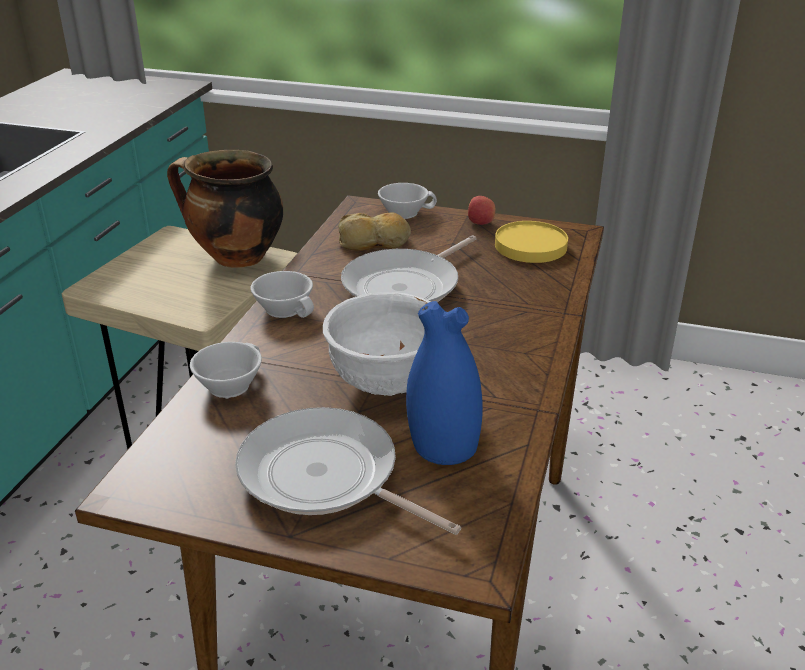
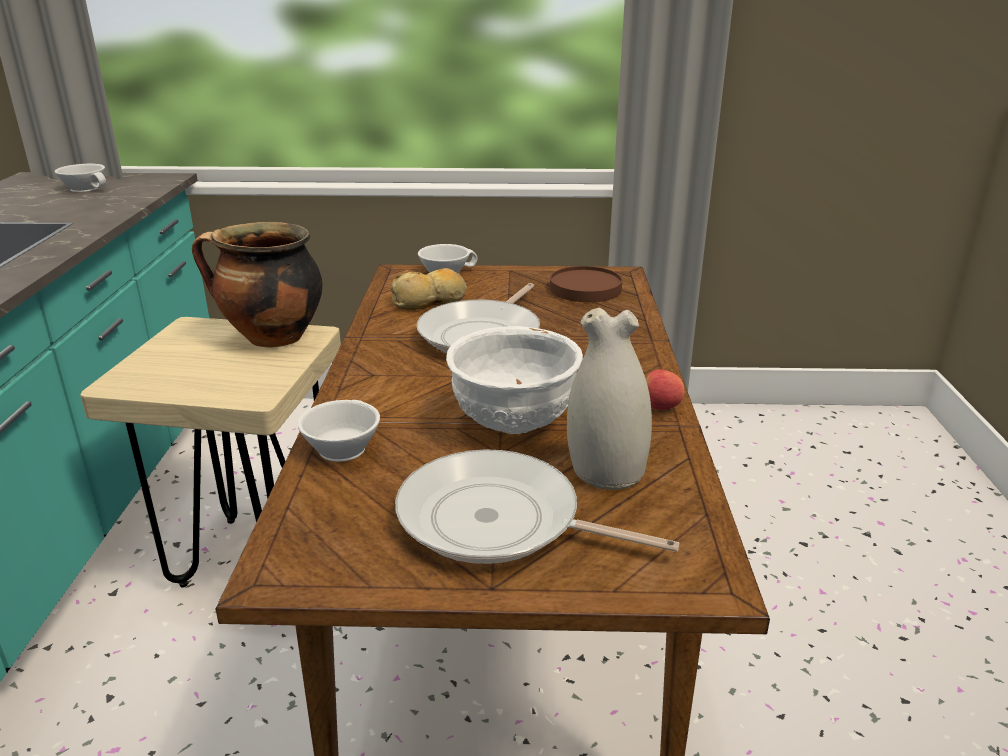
camera: 15 degrees left, 5 degrees down
(287, 308) = (368, 368): white cup -> white cup (87, 188)
(443, 445) = (605, 472): blue vase -> white vase
(480, 223) = (526, 274): apple -> apple (660, 407)
(531, 246) = (586, 288): yellow plate -> brown plate

